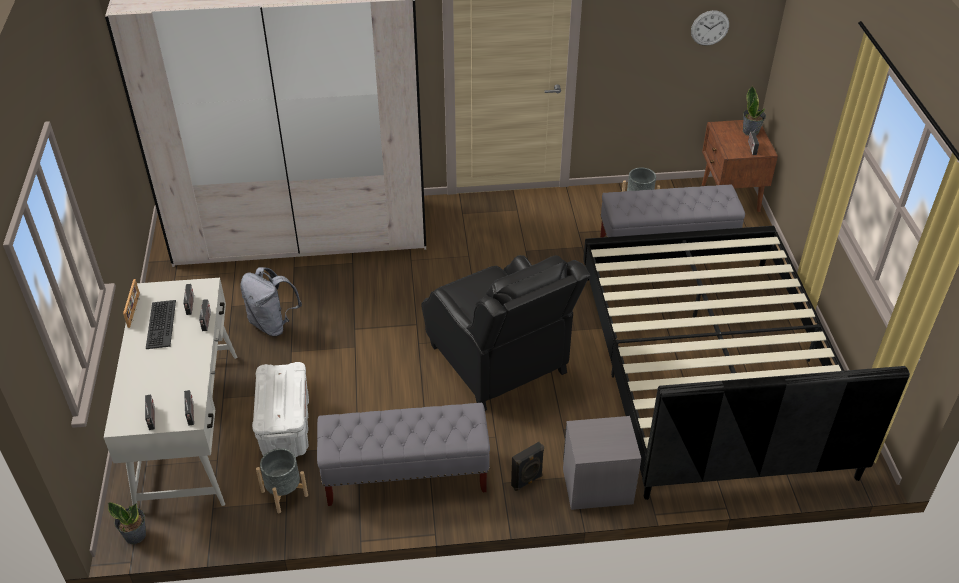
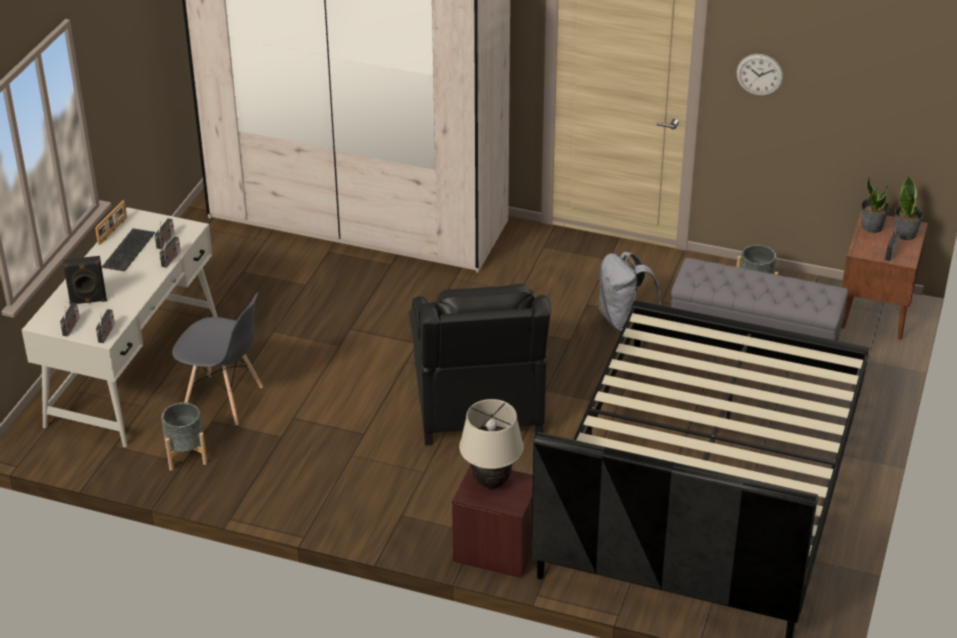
camera: 25 degrees right, 5 degrees down
(135, 534) = (33, 445): potted plant -> potted plant (872, 227)
(273, 324) = (272, 300): grey backpack -> grey backpack (624, 320)
(286, 428) = (223, 399): white storage box -> grey chair
(405, 476) = (310, 478): grey bench -> none
(527, 481) = (427, 522): black speaker -> black speaker (88, 301)
(596, 435) = (491, 482): none -> beige table lamp
(597, 486) = (496, 549): grey nightstand -> brown nightstand
(709, 28) = (863, 92): wall clock -> wall clock (759, 74)

